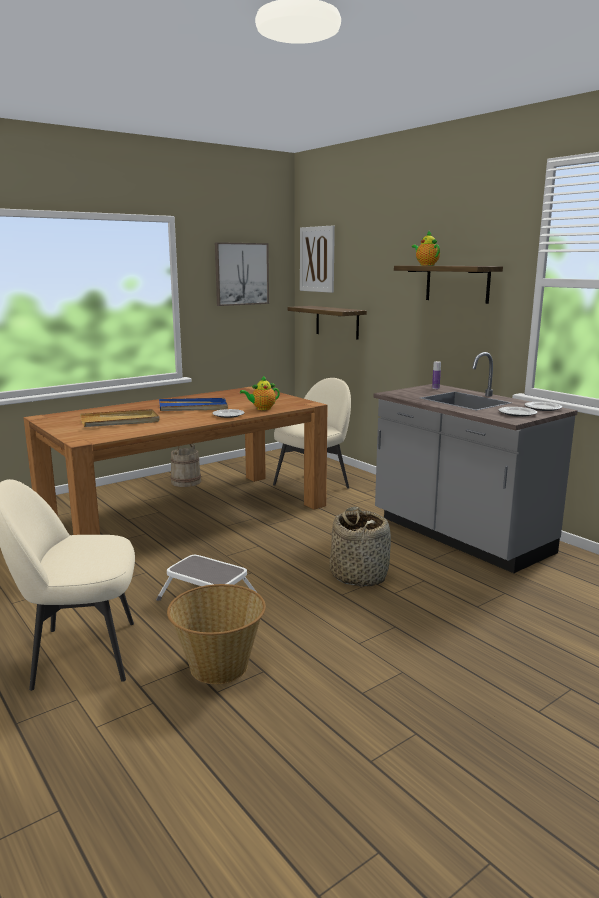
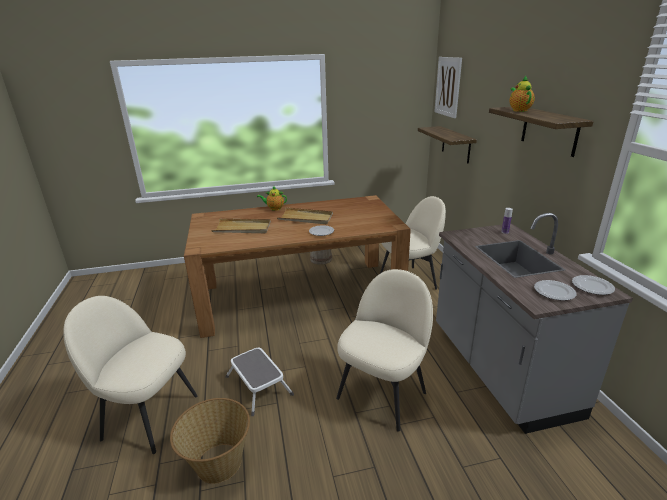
camera: 25 degrees right, 10 degrees up
(193, 407) = (306, 218): blue tray -> beige tray
(241, 274) = (383, 99): picture -> none
(262, 408) = (353, 227): teapot -> teapot (274, 208)
(359, 575) = (383, 393): basket -> beige chair

